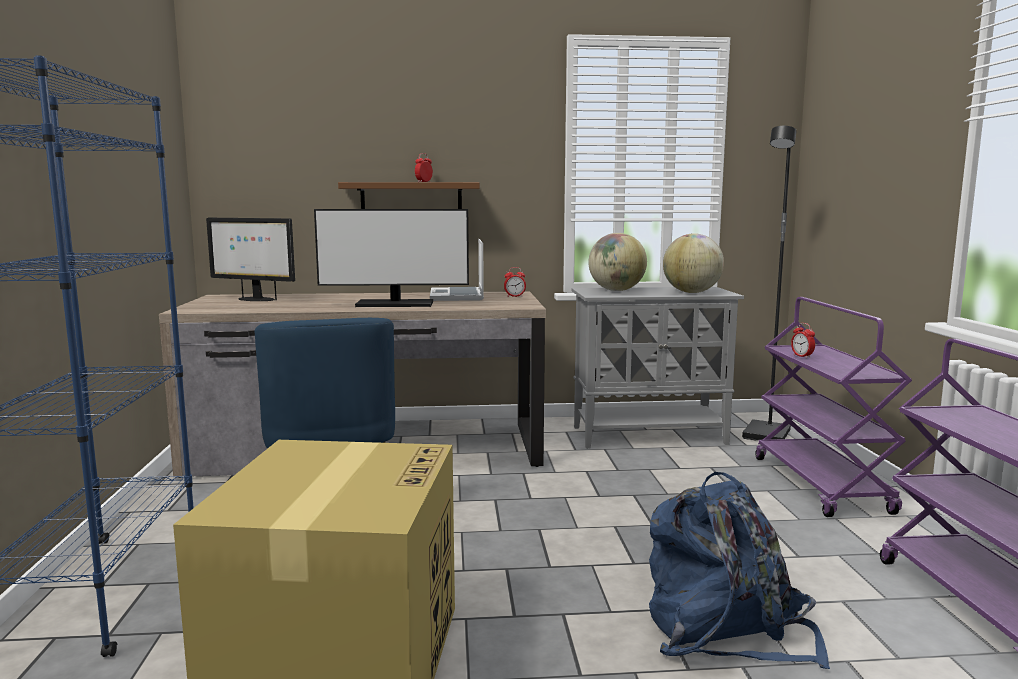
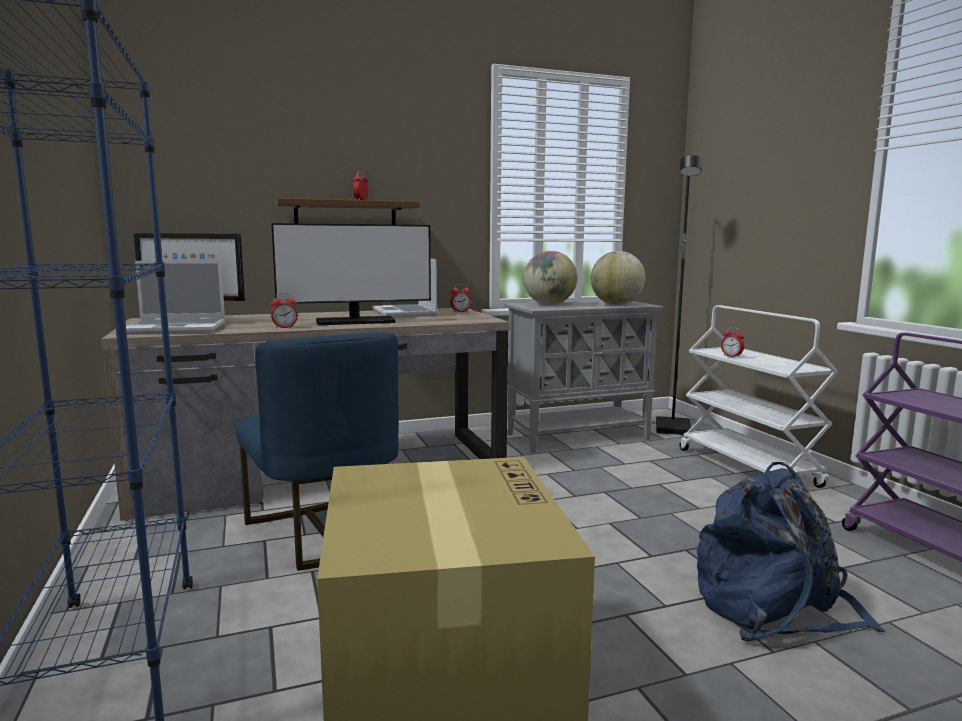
camera: 15 degrees left, 0 degrees up
(230, 307) = (178, 329): none -> laptop
(322, 308) = (285, 327): none -> alarm clock
(821, 485) = (748, 468): purple cart -> white cart

